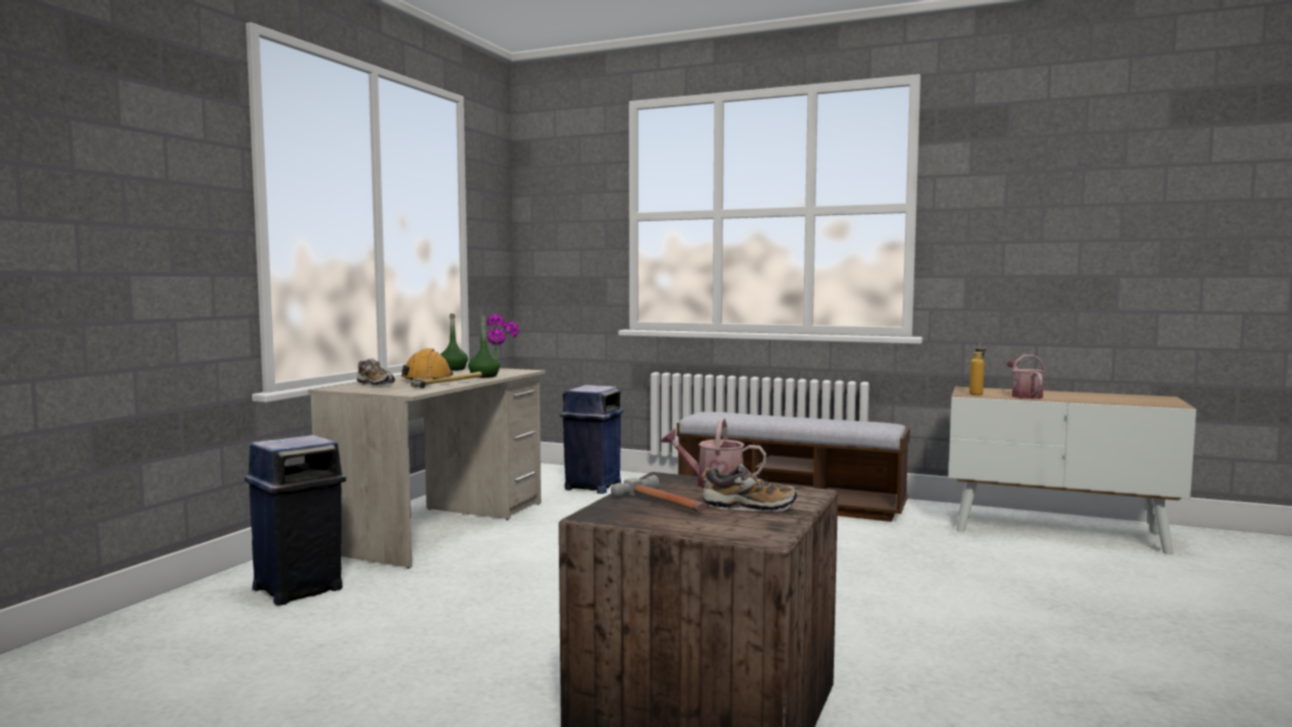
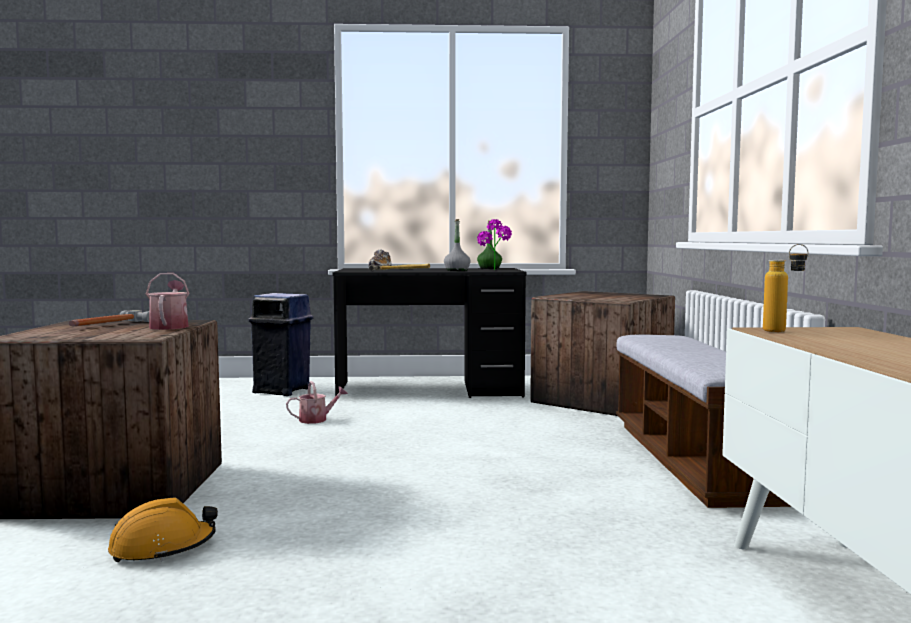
camera: 65 degrees right, 0 degrees up
(427, 379) = (421, 269): orange hard hat -> orange hard hat (162, 548)
(441, 526) = (430, 389): beige desk -> black desk
(484, 376) = (457, 270): green bottle -> grey bottle
(592, 487) = (604, 400): blue trash can -> crate
(748, 507) = (95, 332): shoe -> none
(1024, 396) = (825, 341): watering can -> watering can (317, 419)

